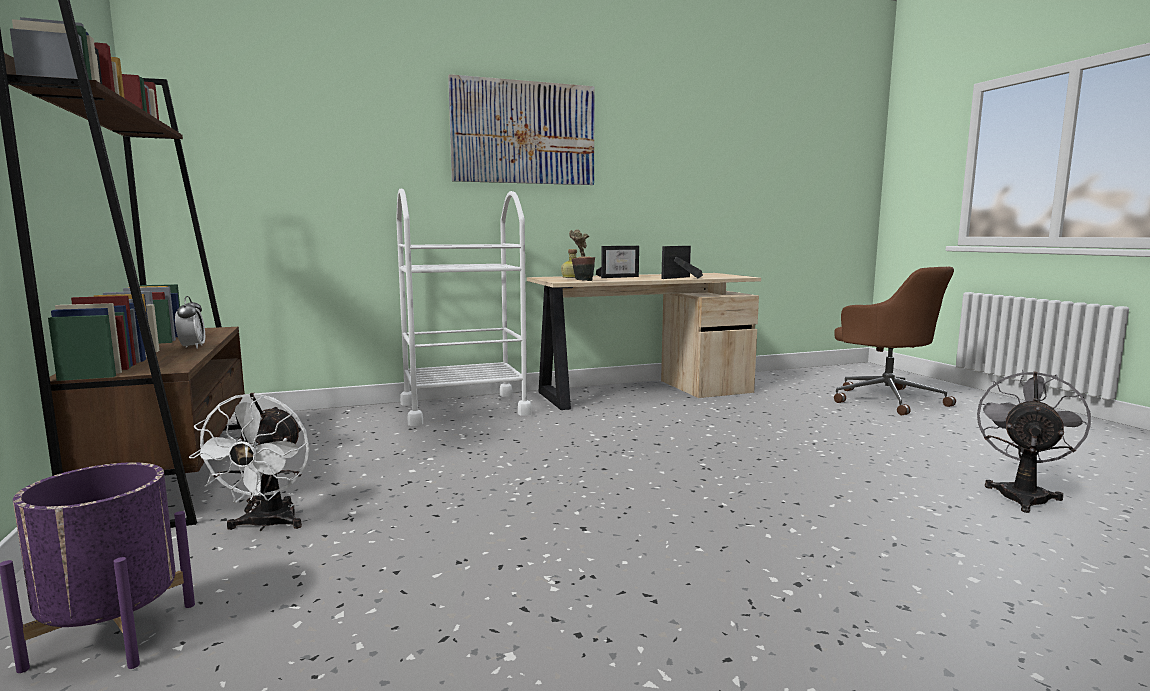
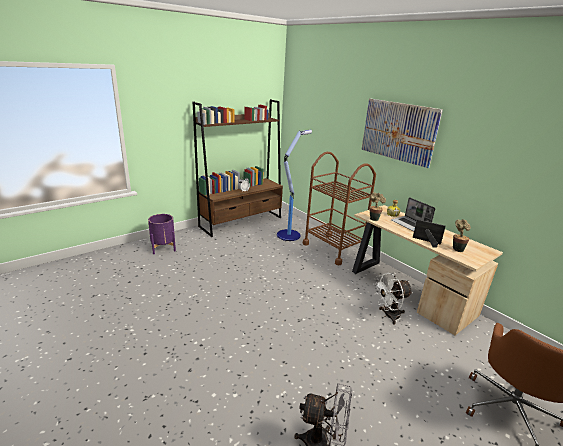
camera: 70 degrees right, 15 degrees up
(266, 525) = (213, 245): white fan -> white fan (388, 316)
(350, 431) = (289, 235): none -> floor lamp
(464, 409) = (333, 249): white cart -> brown cart
(618, 277) = (410, 225): picture frame -> laptop
(705, 276) = (457, 249): none -> potted plant

